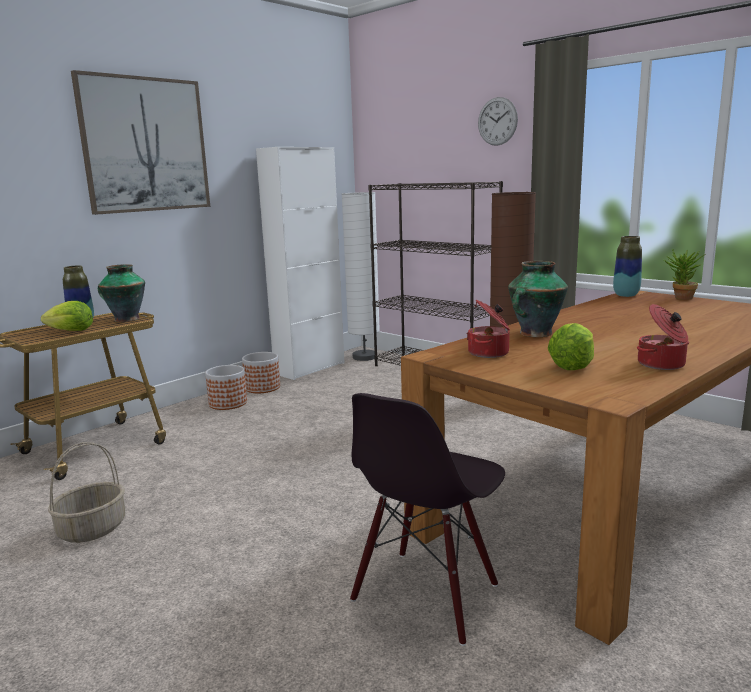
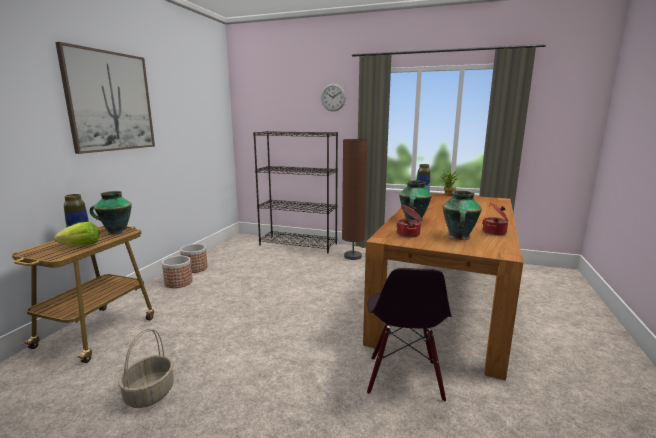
camera: 25 degrees left, 0 degrees up
(309, 368) = (217, 251): white cabinet -> none
(364, 357) = (248, 240): white floor lamp -> none
(573, 365) = (459, 237): lettuce -> vase

